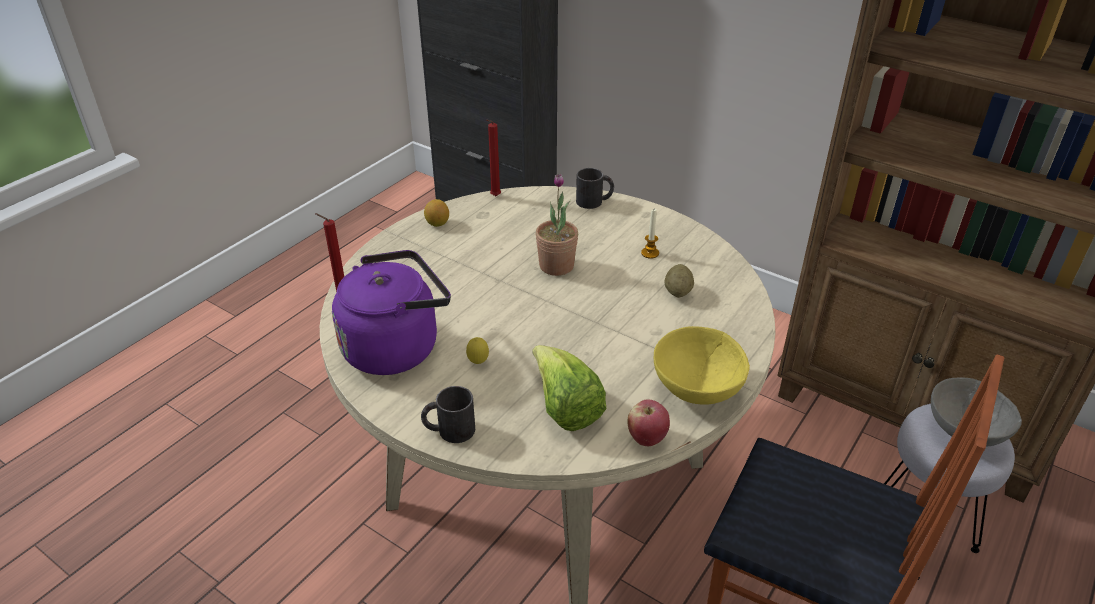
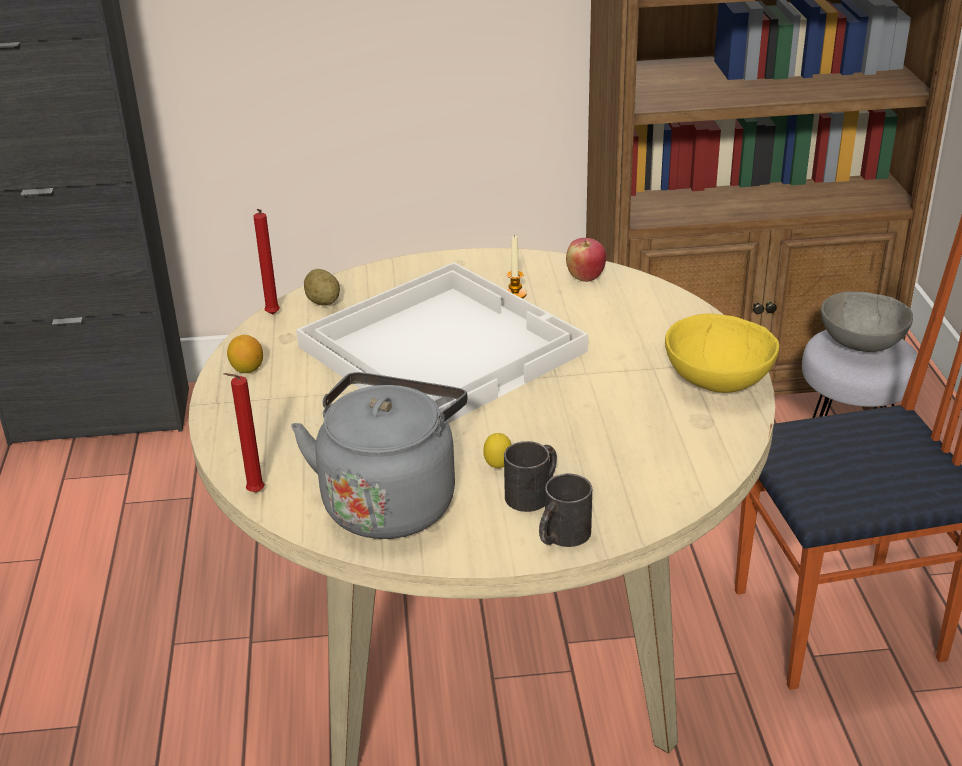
camera: 40 degrees left, 5 degrees down
(396, 347) = (391, 500): purple kettle -> grey kettle
(556, 266) = (442, 347): potted plant -> white tray
(565, 408) = (635, 457): lettuce -> none
(594, 201) = (390, 273): black mug -> black mug (533, 493)
(646, 438) = (736, 441): apple -> apple (585, 277)
(678, 292) = (589, 314): potato -> potato (323, 302)

